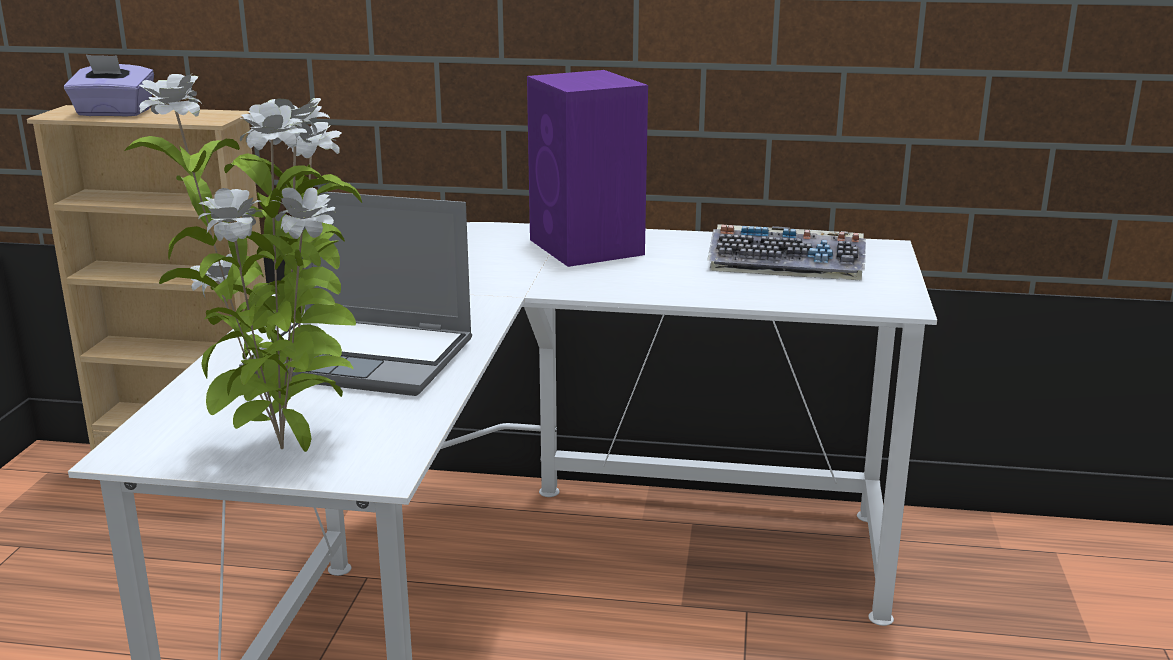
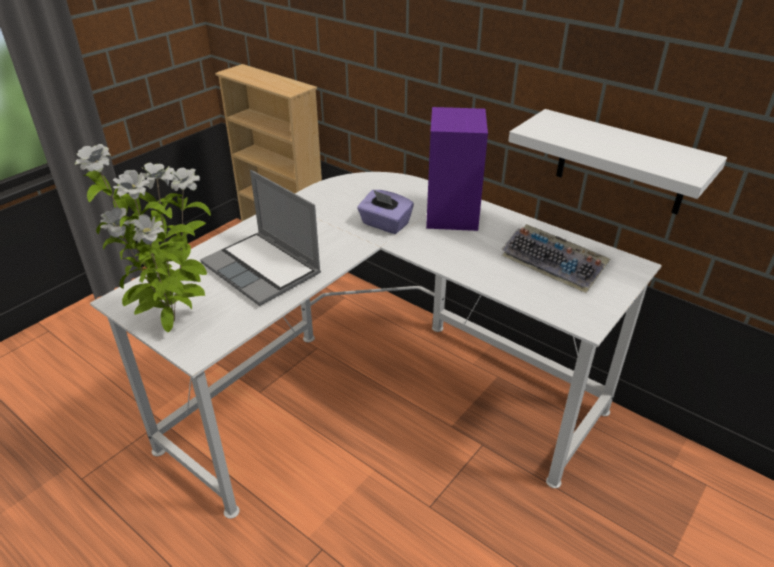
camera: 30 degrees right, 15 degrees up
(113, 113) = (253, 76): purple tissue box -> purple tissue box (385, 224)
(823, 107) = (621, 163): none -> white shelf

